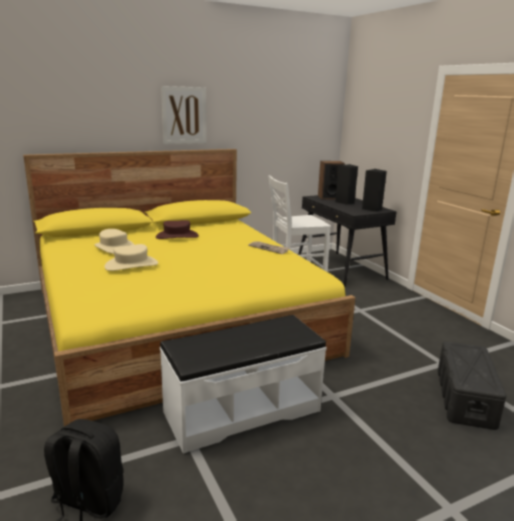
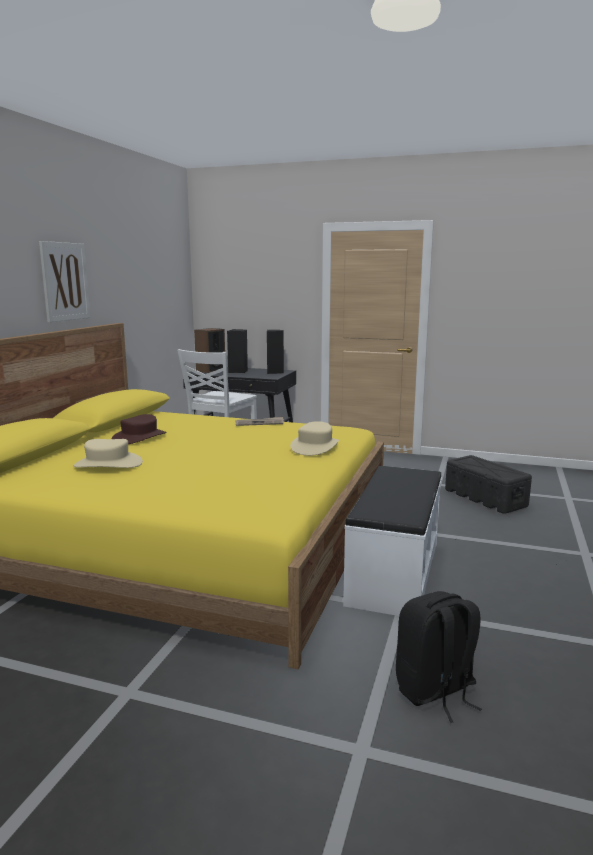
camera: 45 degrees left, 5 degrees down
(131, 265) = (190, 468): beige hat -> beige hat (315, 447)

